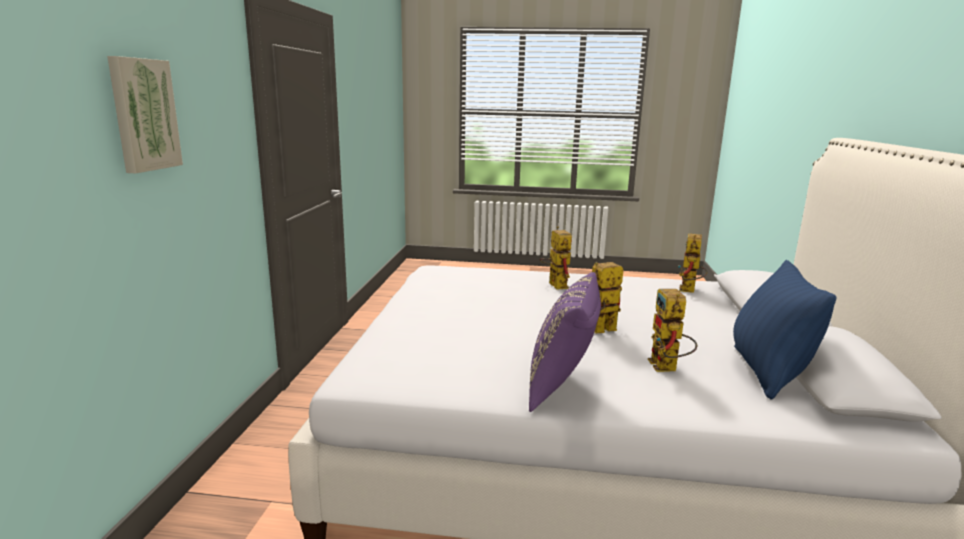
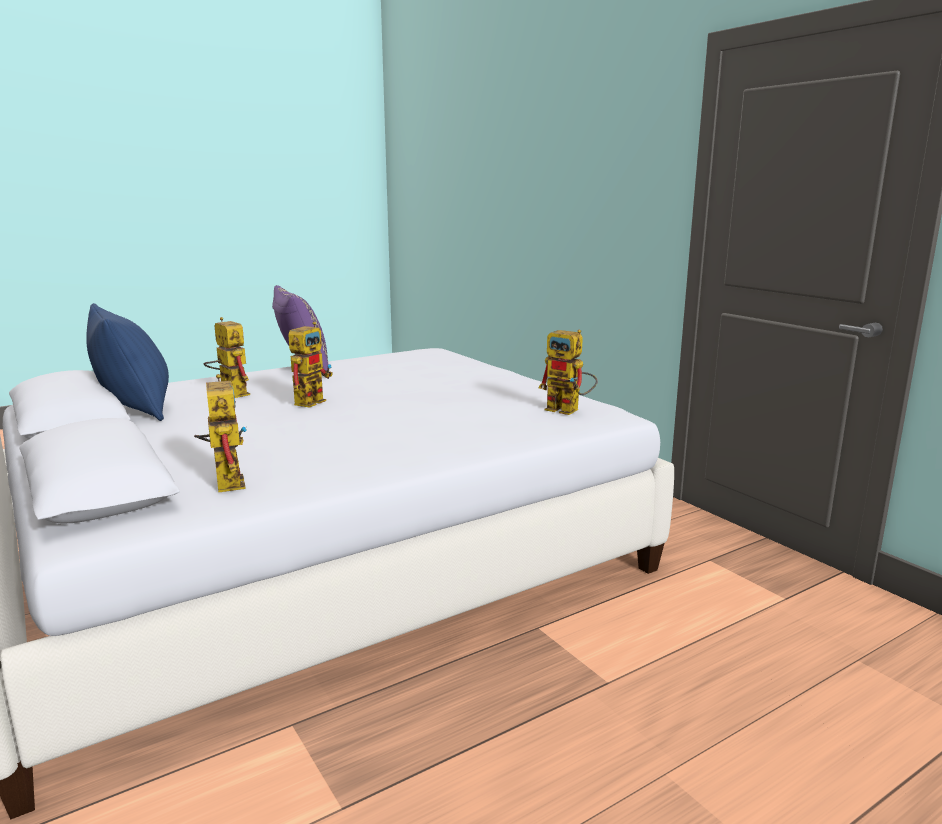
camera: 140 degrees right, 0 degrees up
(143, 115) = (576, 174): picture -> none
(554, 284) = (430, 433): toy robot -> toy robot (569, 410)

